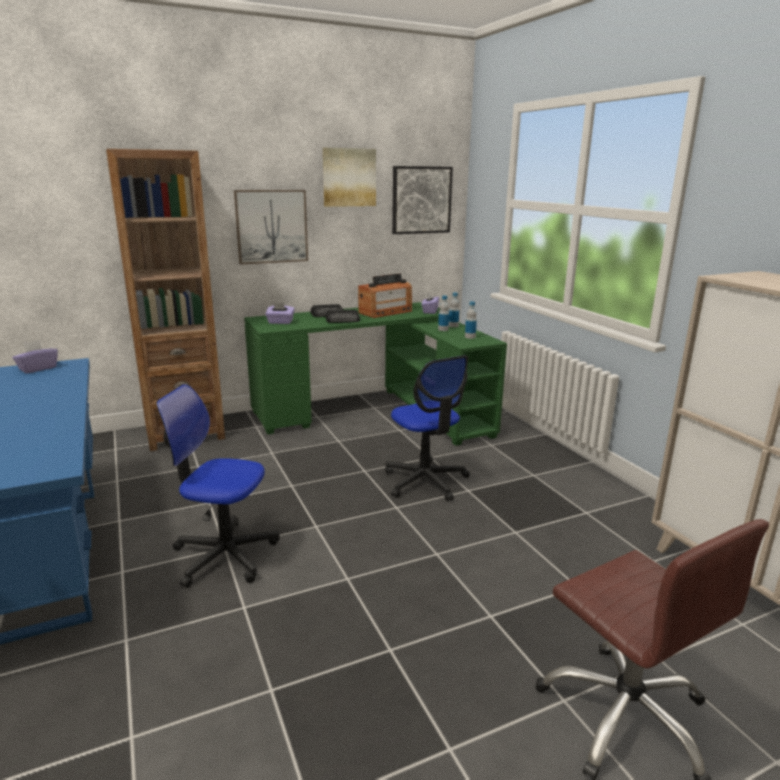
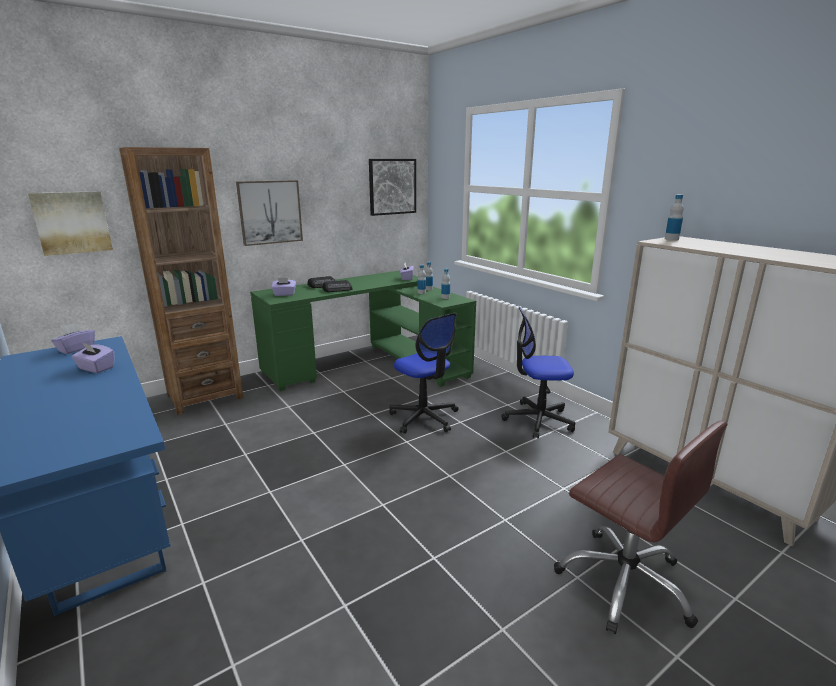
camera: 10 degrees left, 0 degrees up
(48, 390) = (96, 368): none -> purple tissue box
(225, 555) = (272, 497): office chair -> office chair (538, 420)
(349, 177) = (333, 169): picture -> picture (72, 222)
(385, 312) = (370, 281): radio -> none
(748, 275) = (671, 239): none -> bottle

